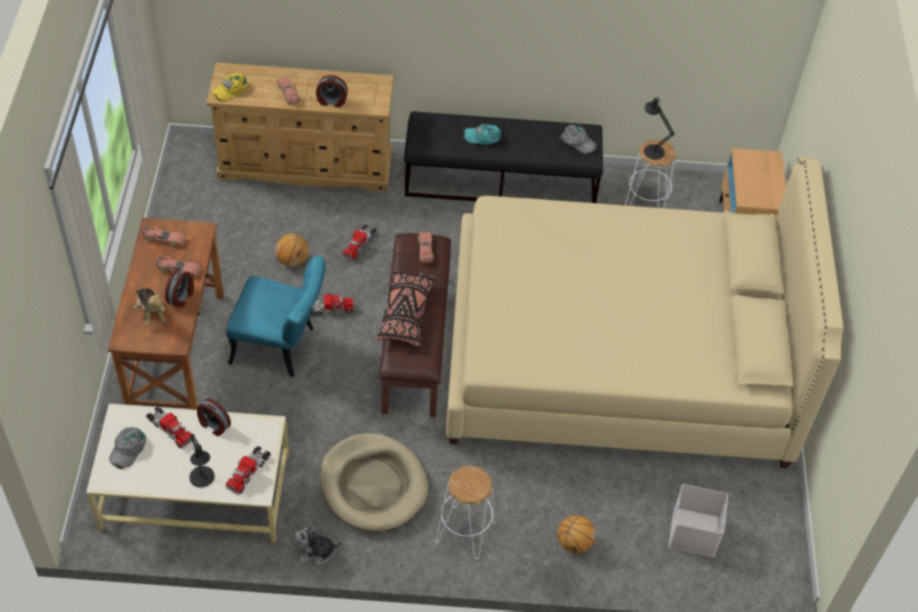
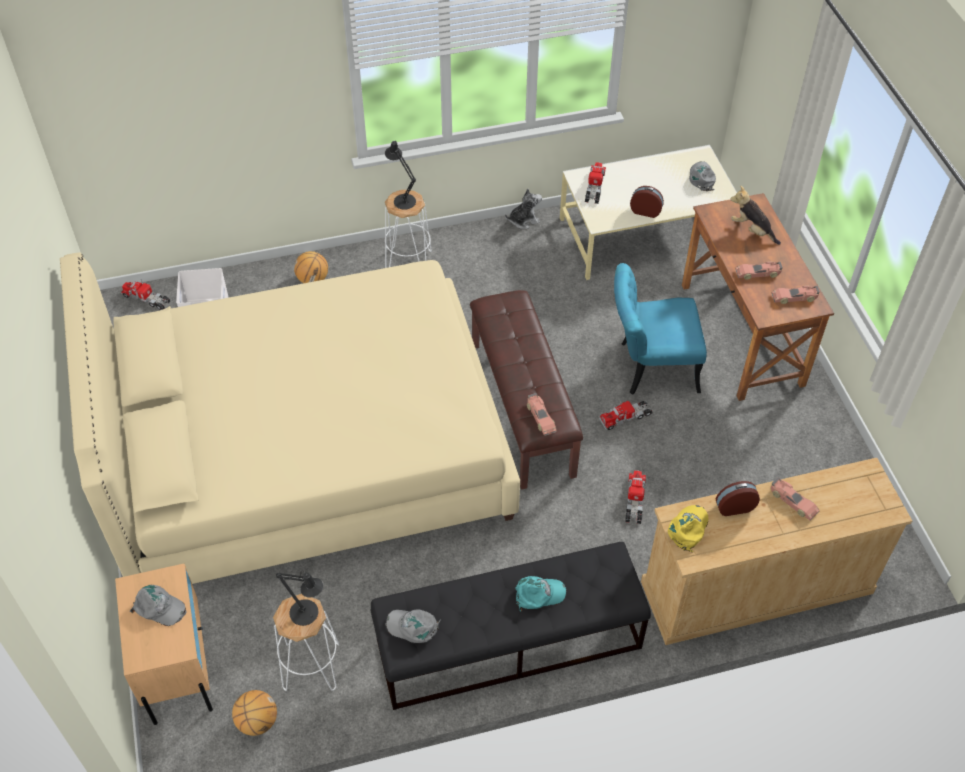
camera: 165 degrees right, 0 degrees up
(170, 429) = (679, 199): toy truck -> toy truck (146, 299)
(181, 297) = (735, 250): alarm clock -> none
(203, 480) = (627, 173): black table lamp -> black table lamp (402, 199)
(231, 89) = (864, 485): yellow cap -> yellow cap (688, 529)
(292, 260) = (694, 459): basketball -> basketball (257, 721)
(373, 485) = (502, 277): beige dog bed -> none
(405, 314) = (528, 344): black pillow -> none
(756, 183) = (159, 608): none -> grey cap

